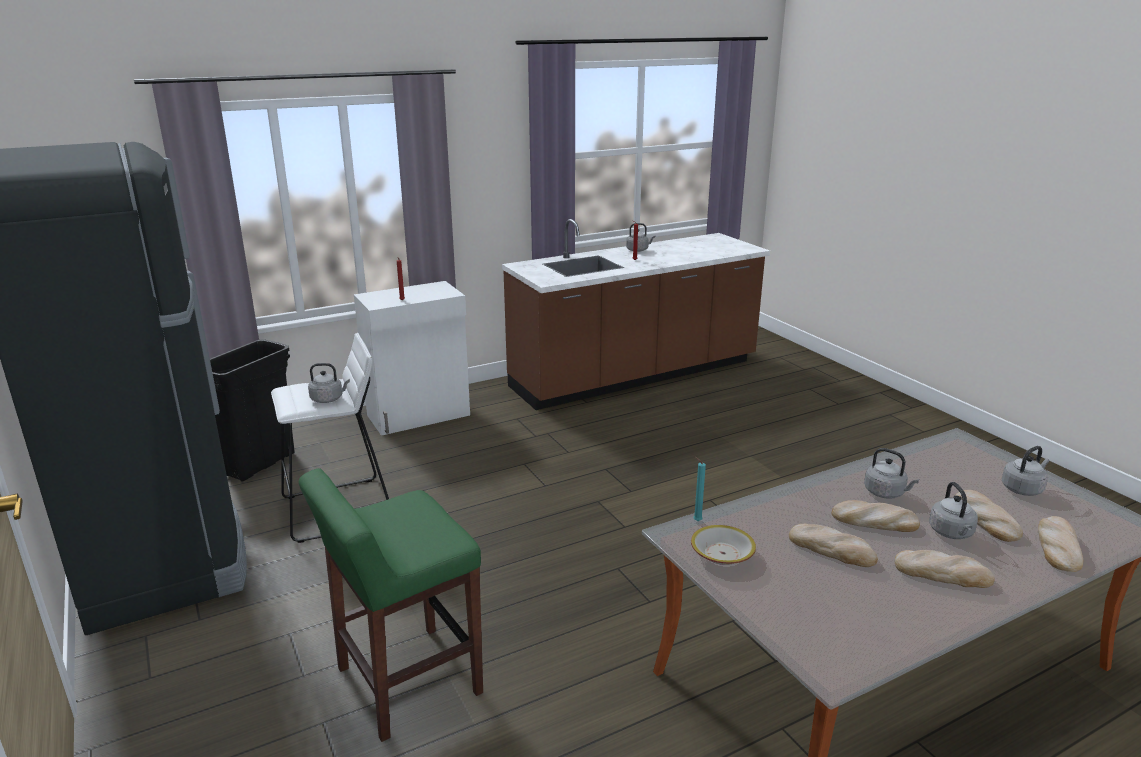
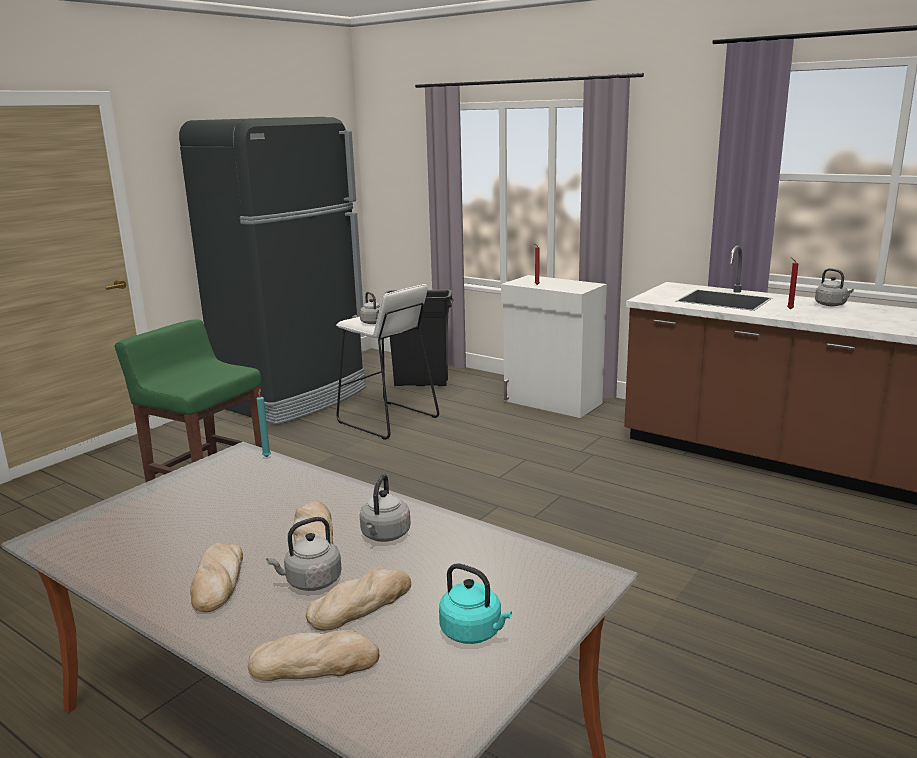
camera: 65 degrees right, 5 degrees down
(722, 554) = (215, 474): bowl -> none
(832, 549) = (244, 518): bread -> none
(1023, 488) = (474, 632): grey kettle -> turquoise kettle

